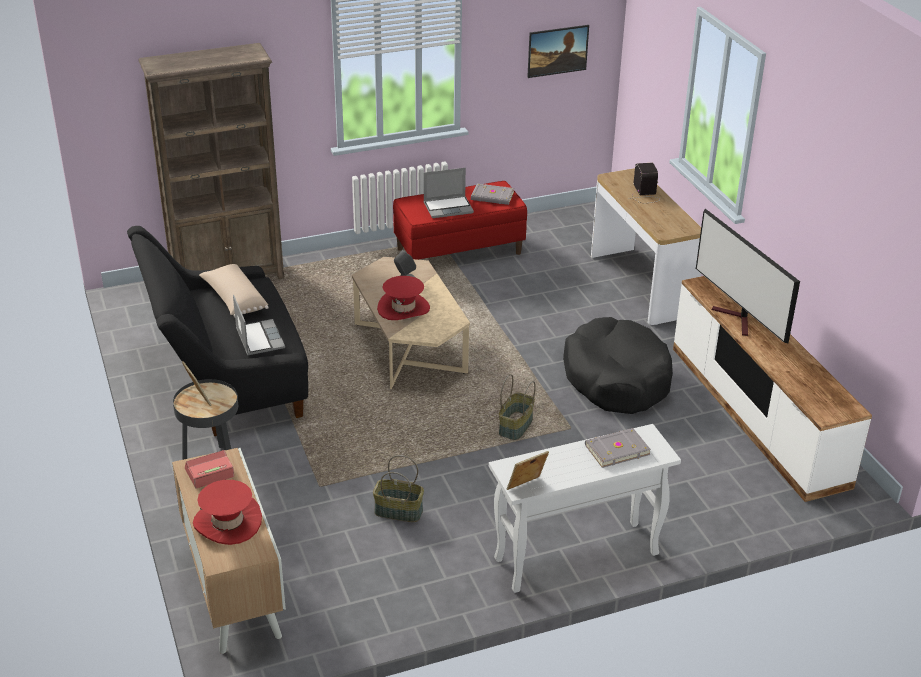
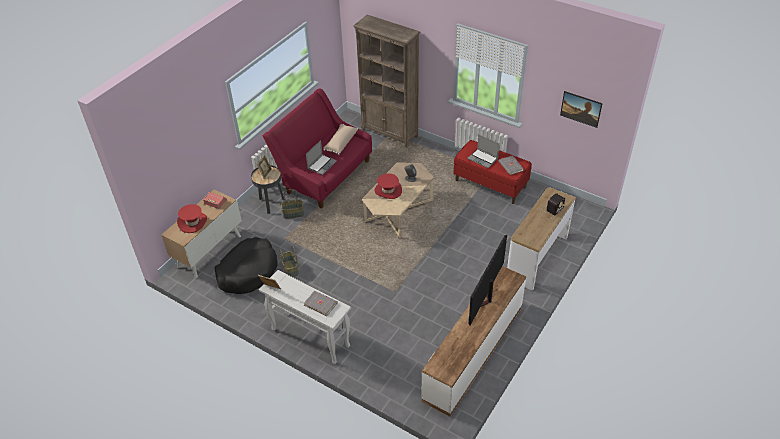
camera: 55 degrees right, 10 degrees up
(227, 379) = (324, 175): black sofa -> red sofa
(516, 427) = (378, 274): basket -> basket (293, 214)
(616, 378) = (448, 288): black dog bed -> black dog bed (248, 271)

